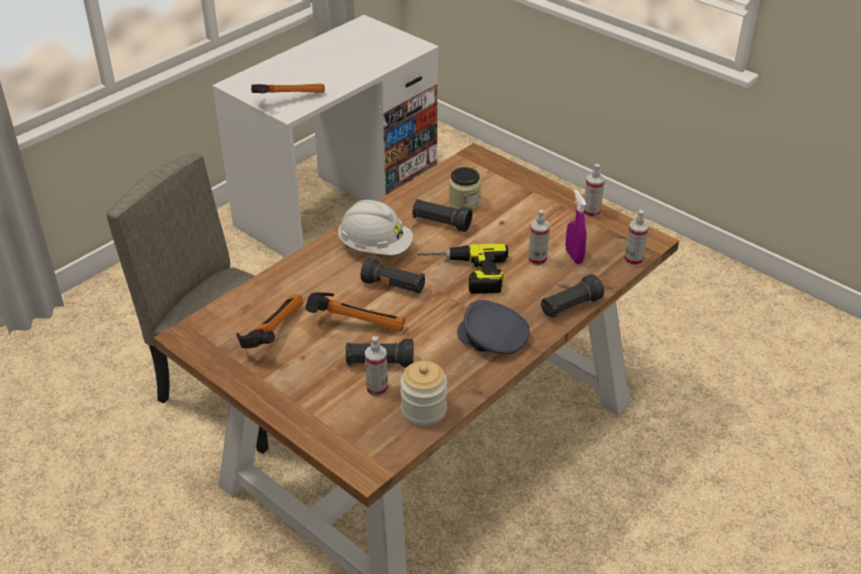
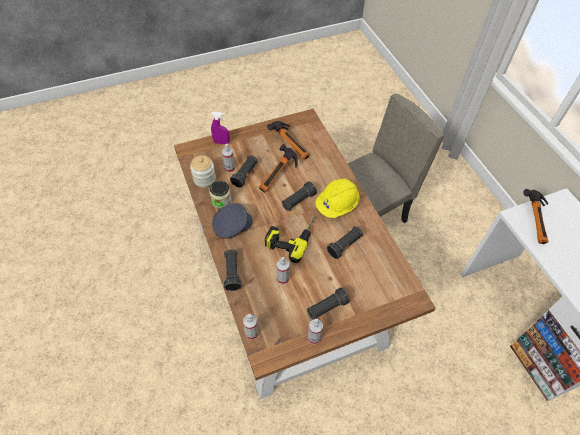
camera: 115 degrees right, 15 degrees up
(375, 247) = (337, 206): white hard hat -> yellow hard hat
(464, 202) = (361, 267): jar -> jar (221, 201)
(545, 214) = (326, 308): none -> black flashlight
(574, 256) = (274, 300): purple spray bottle -> purple spray bottle (221, 142)

